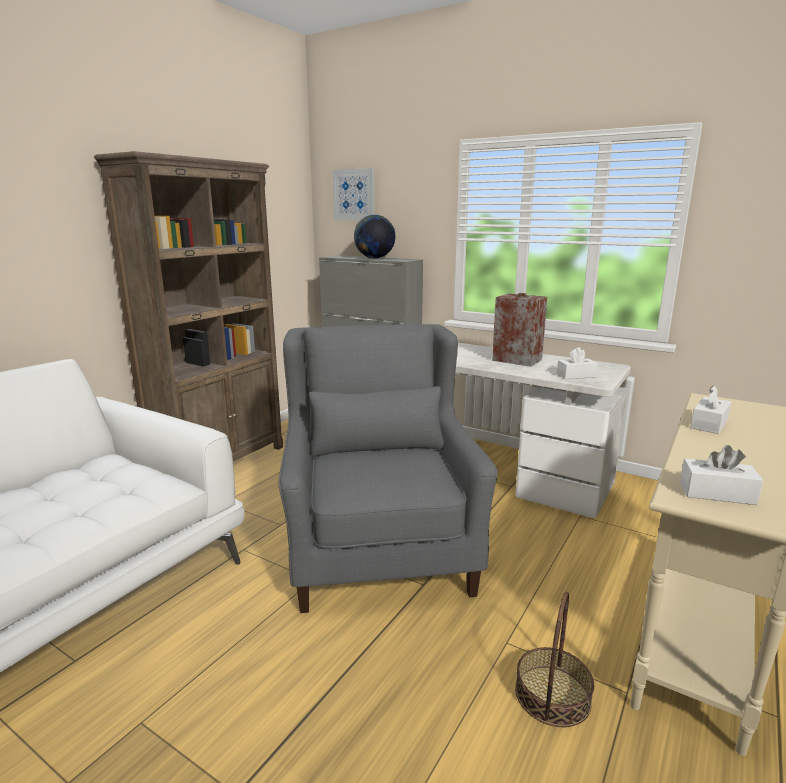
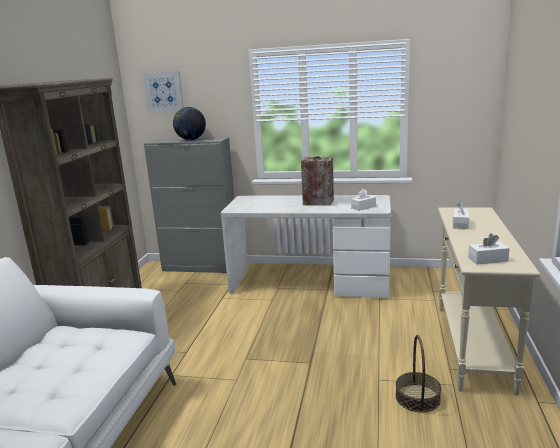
camera: 20 degrees left, 0 degrees up
(379, 545) = (265, 347): grey armchair -> none

